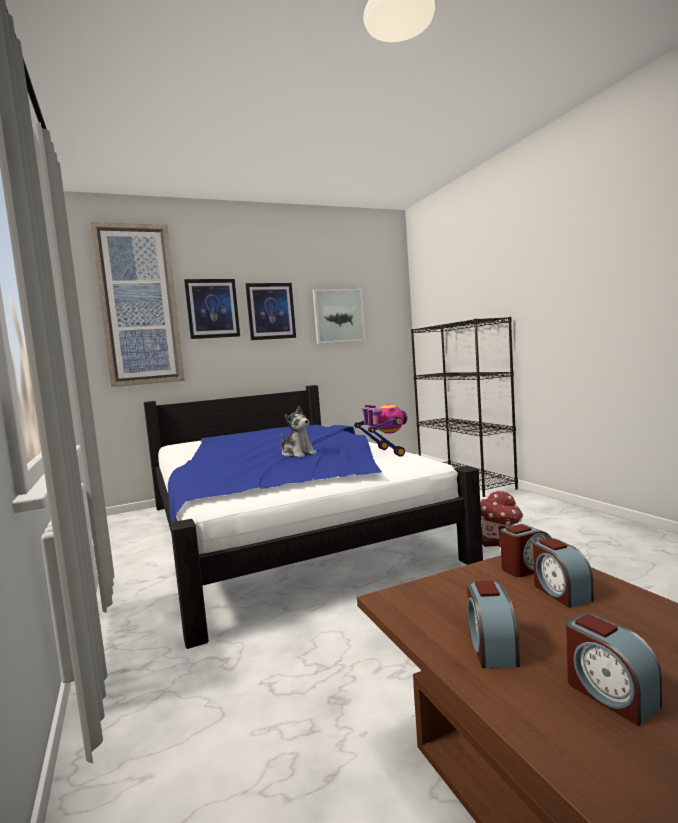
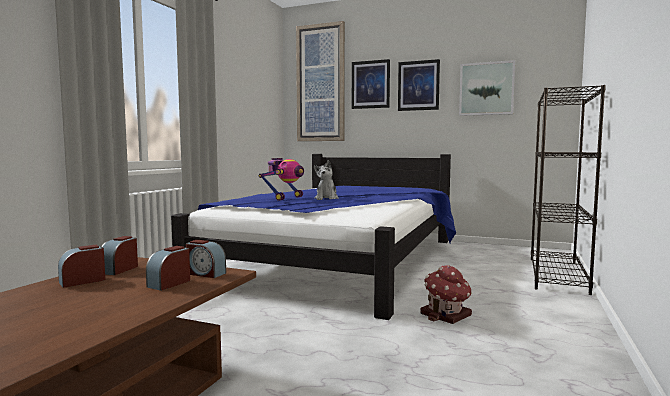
camera: 45 degrees right, 0 degrees up
(384, 453) = (375, 209): toy robot -> toy robot (285, 198)
(610, 694) = (39, 303): alarm clock -> alarm clock (119, 269)

